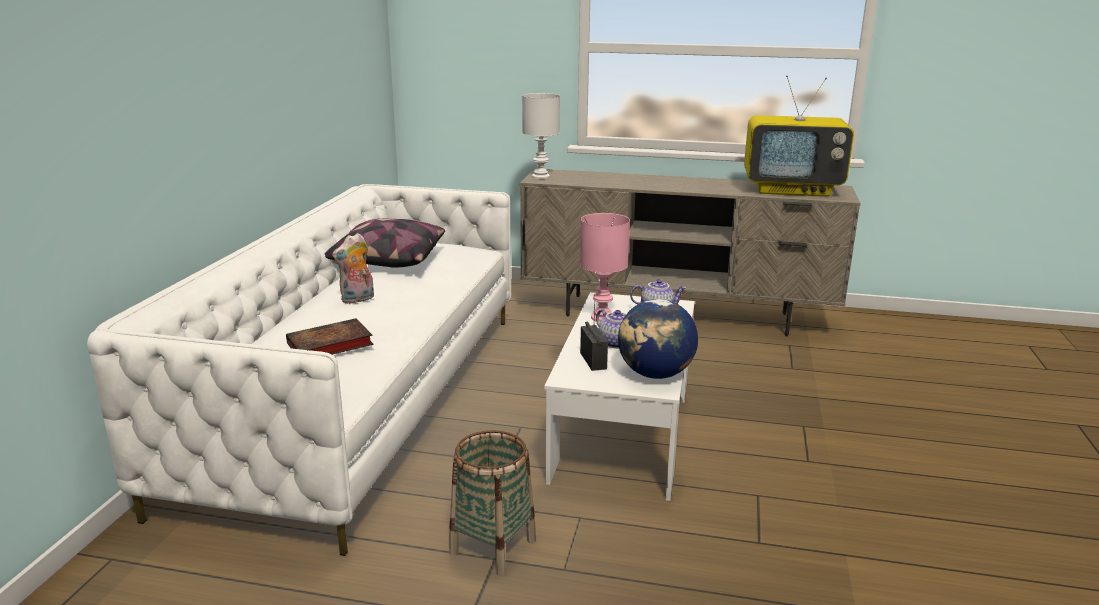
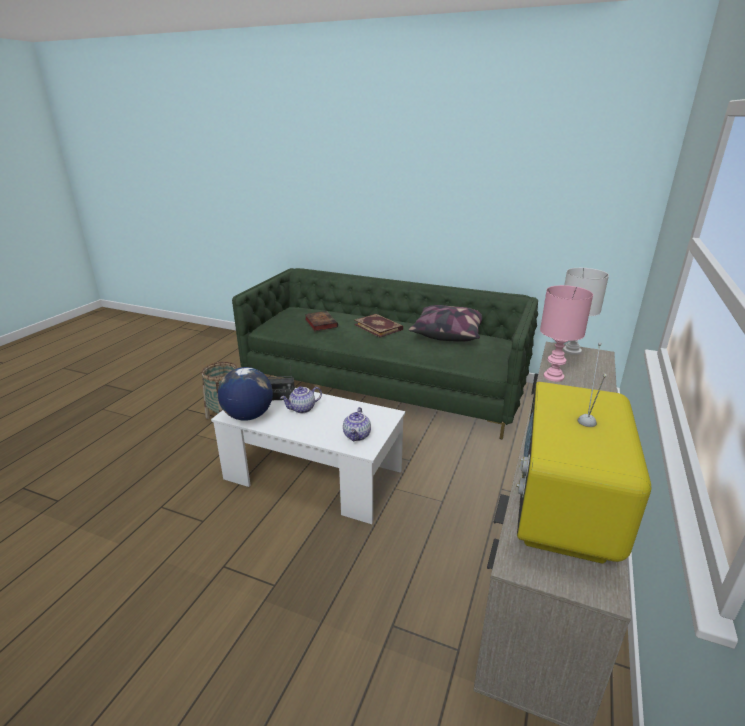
camera: 100 degrees right, 5 degrees up
(357, 299) = (378, 327): plush toy -> book
(362, 399) = (383, 384): white sofa -> green sofa
(601, 318) = (348, 409): pink table lamp -> pink table lamp (553, 376)

